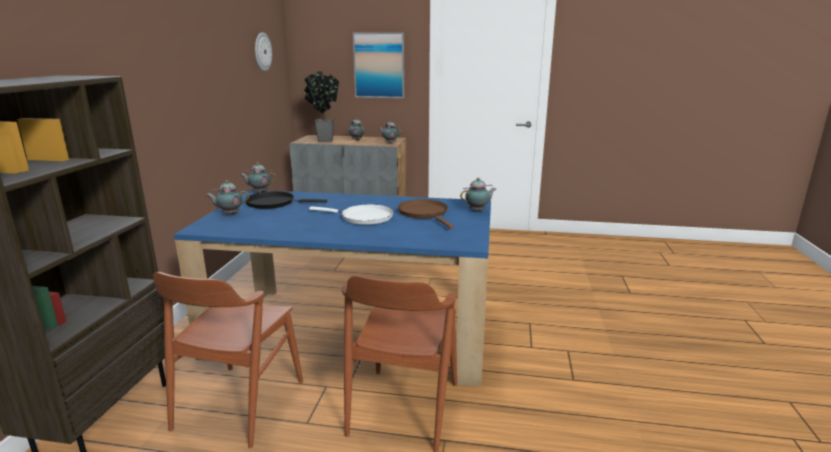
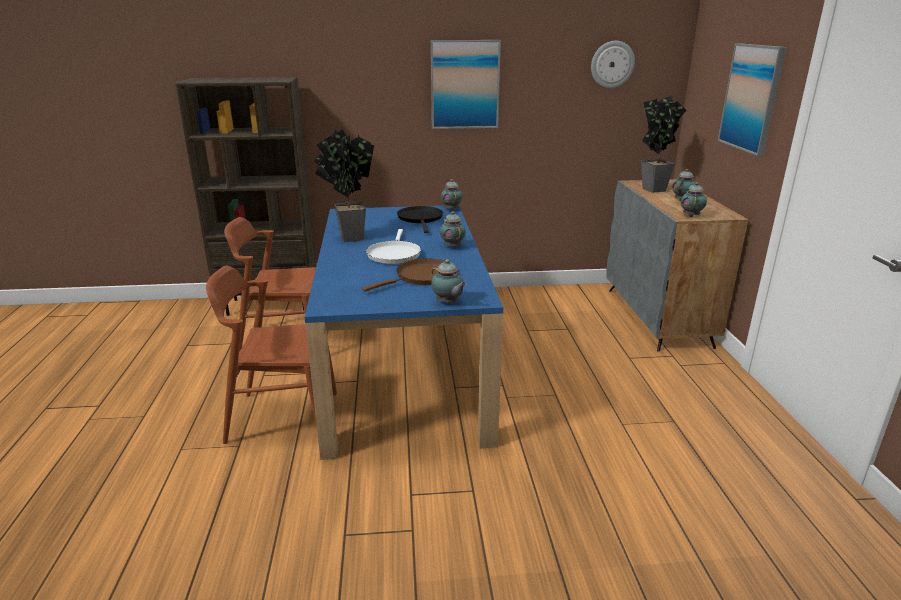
camera: 75 degrees right, 5 degrees up
(195, 74) = (465, 84): none -> picture
(229, 214) = (382, 212): teapot -> teapot (452, 246)
(295, 230) = (347, 237): none -> potted plant

